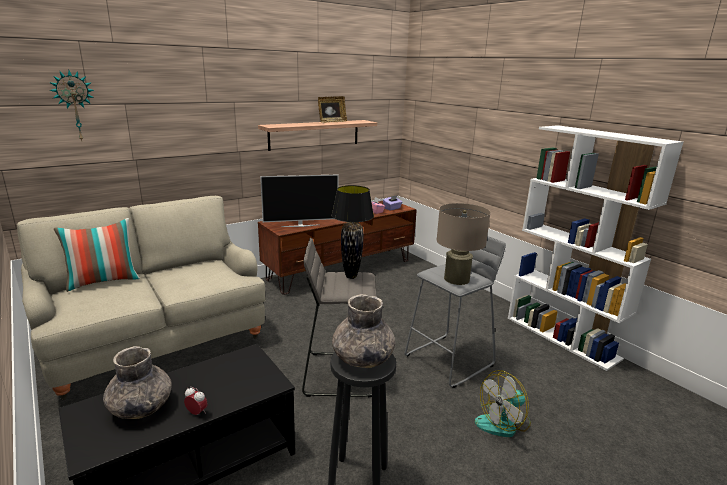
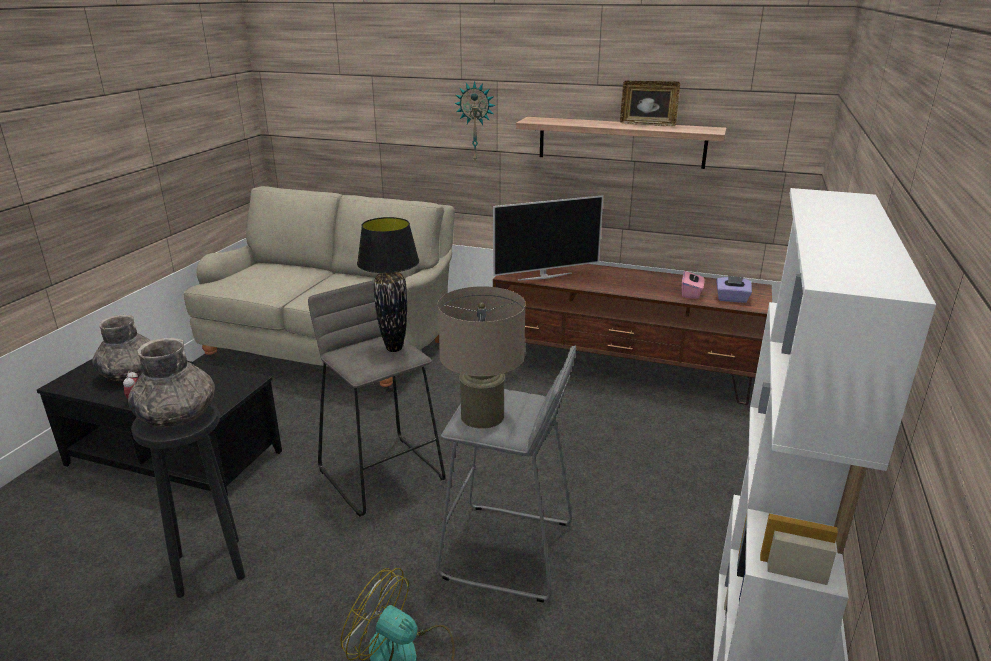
camera: 55 degrees right, 5 degrees up
(75, 106) = (325, 75): wall clock -> wall clock (476, 122)
(104, 281) = (289, 266): pillow -> none
(300, 225) = (544, 276): television -> television turned 60 degrees counterclockwise

